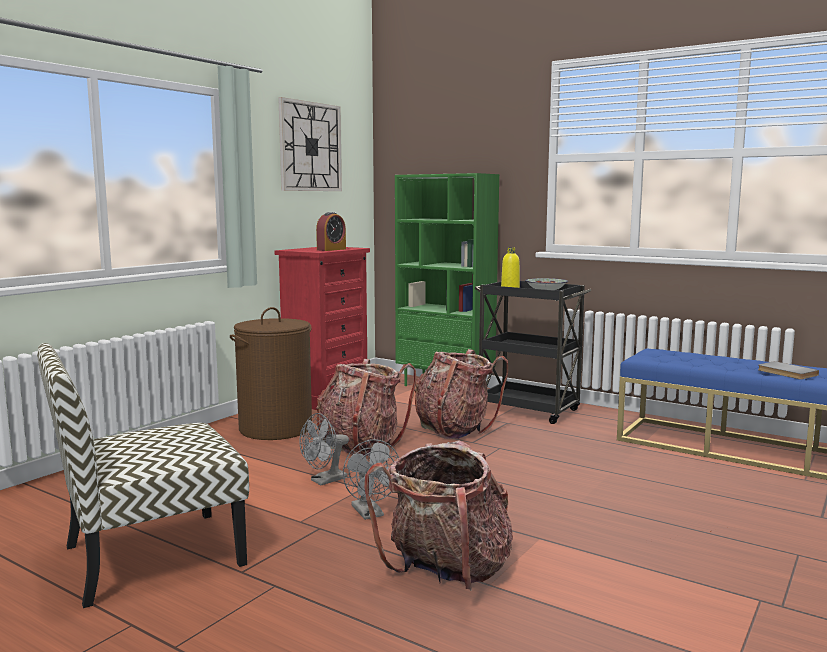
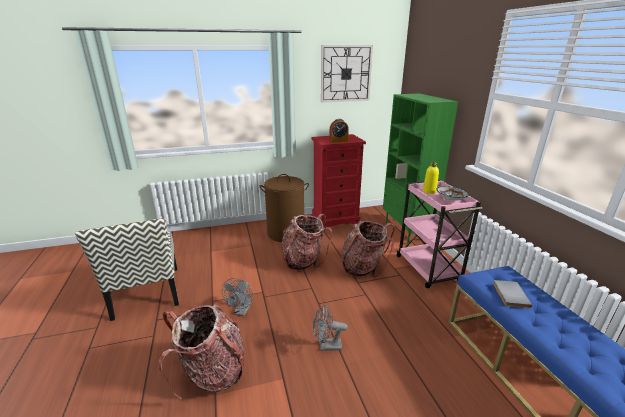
camera: 40 degrees right, 15 degrees up
(150, 556) = (147, 293): chair -> chair turned 120 degrees counterclockwise
(324, 481) = (255, 279): grey fan -> grey fan (326, 346)
(529, 410) = (428, 269): black cart -> pink cart
(786, 373) = (581, 355): grey book -> grey book (509, 295)

